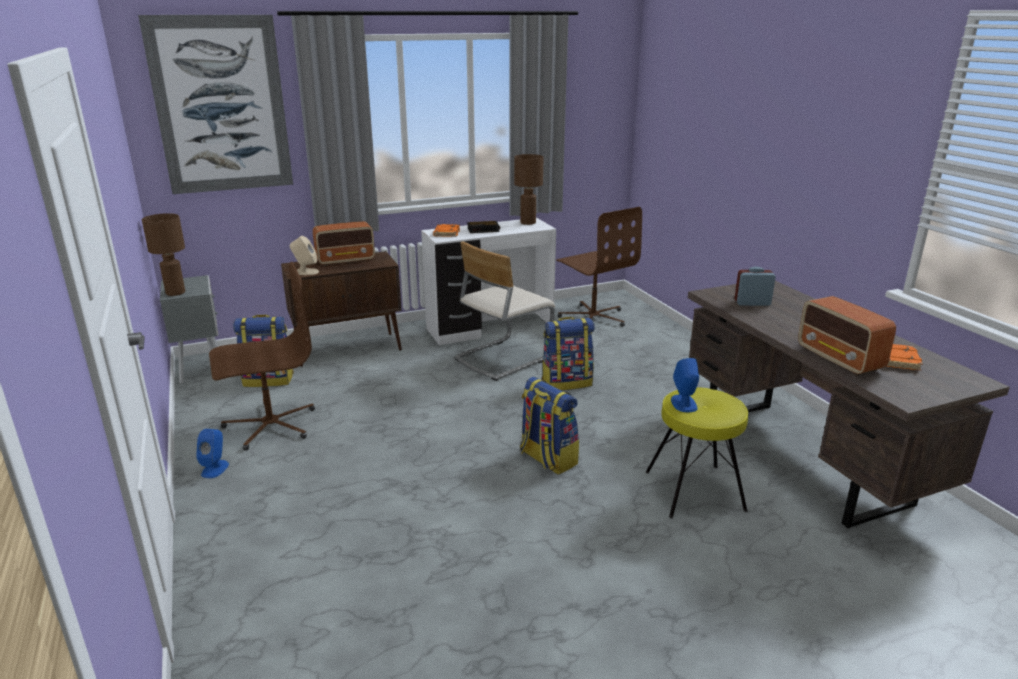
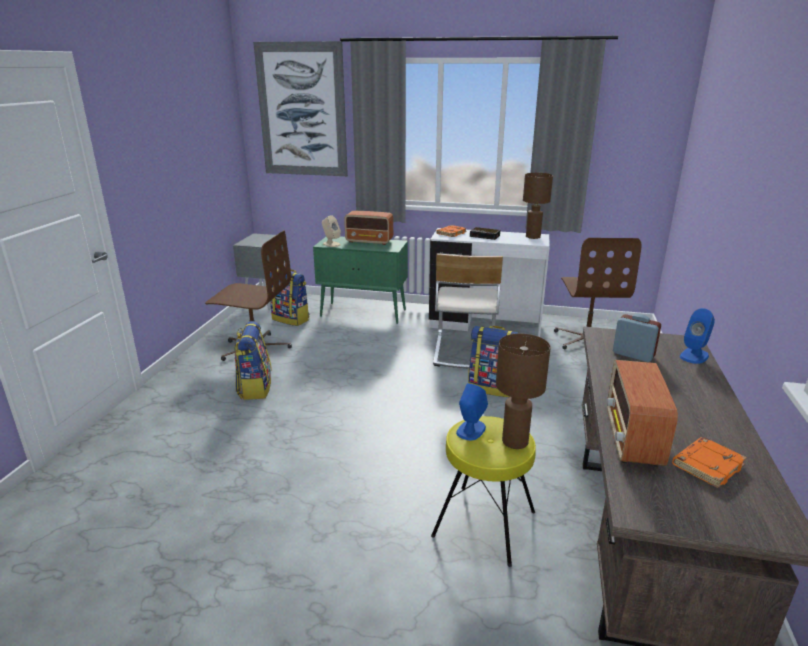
camera: 35 degrees right, 0 degrees up
(176, 293) = (247, 242): brown table lamp -> brown table lamp (515, 442)
(215, 469) = (194, 366): blue speaker -> blue speaker (694, 356)
(349, 349) = (364, 313): brown cabinet -> green cabinet
(502, 358) = (464, 351): beige chair -> beige chair turned 75 degrees counterclockwise
(547, 459) = (396, 442): backpack -> backpack (255, 388)

